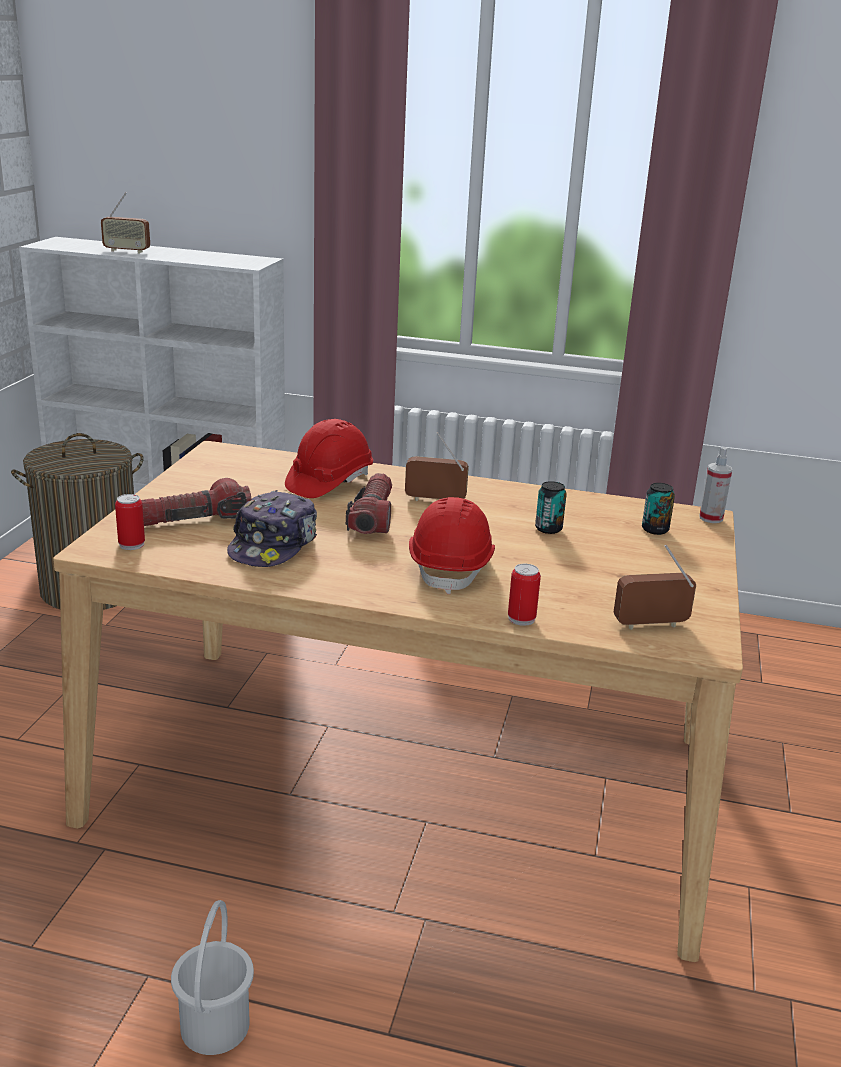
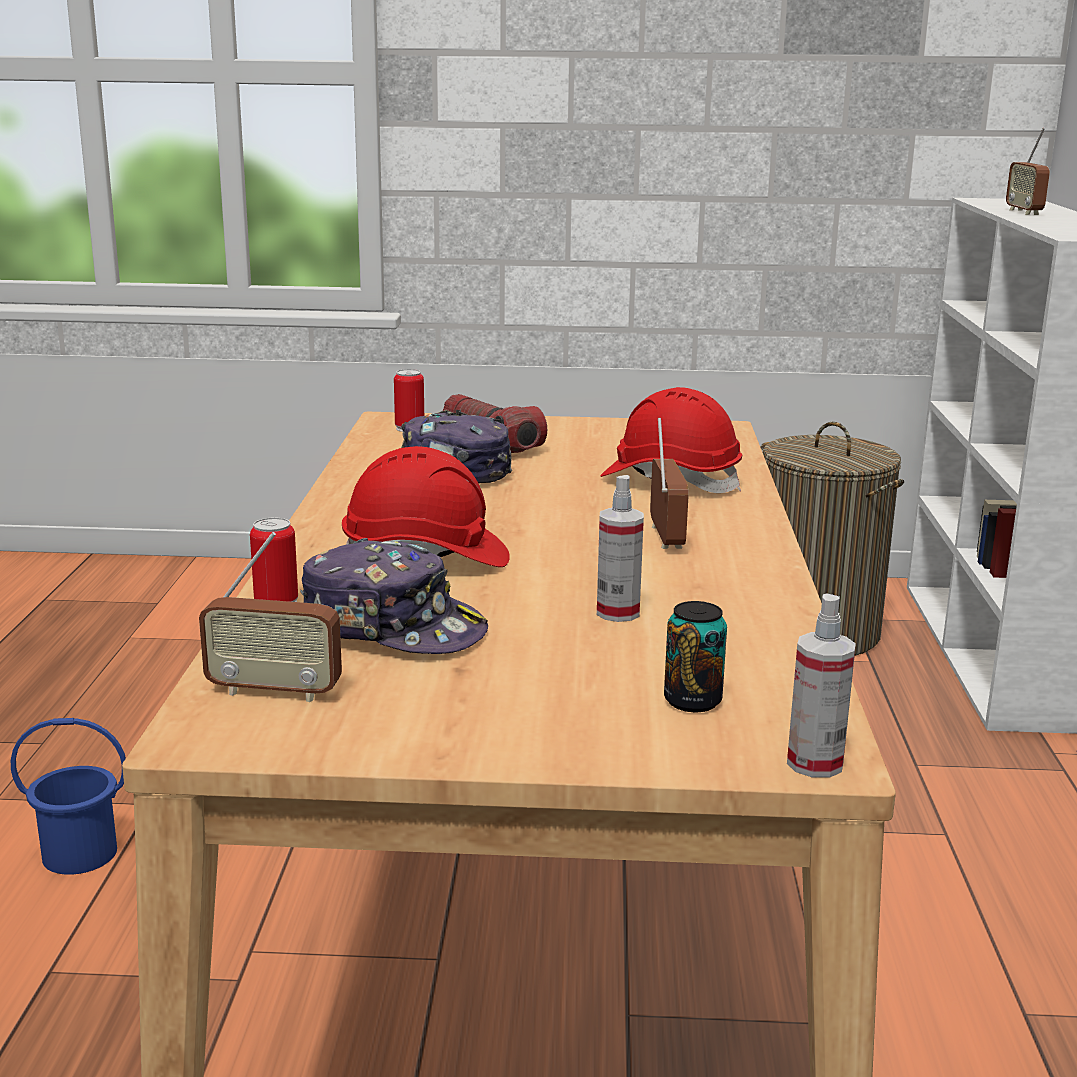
camera: 80 degrees right, 5 degrees down
(213, 1026) = (79, 853): white bucket -> blue bucket
(372, 517) = (567, 509): flashlight -> none
(548, 529) = (618, 613): can -> spray bottle
(564, 587) = (392, 628): none -> cap
(650, 625) = (274, 691): radio -> radio turned 120 degrees clockwise

